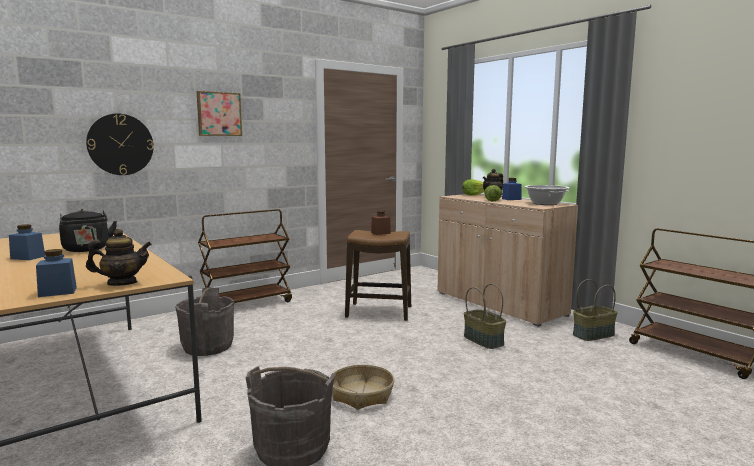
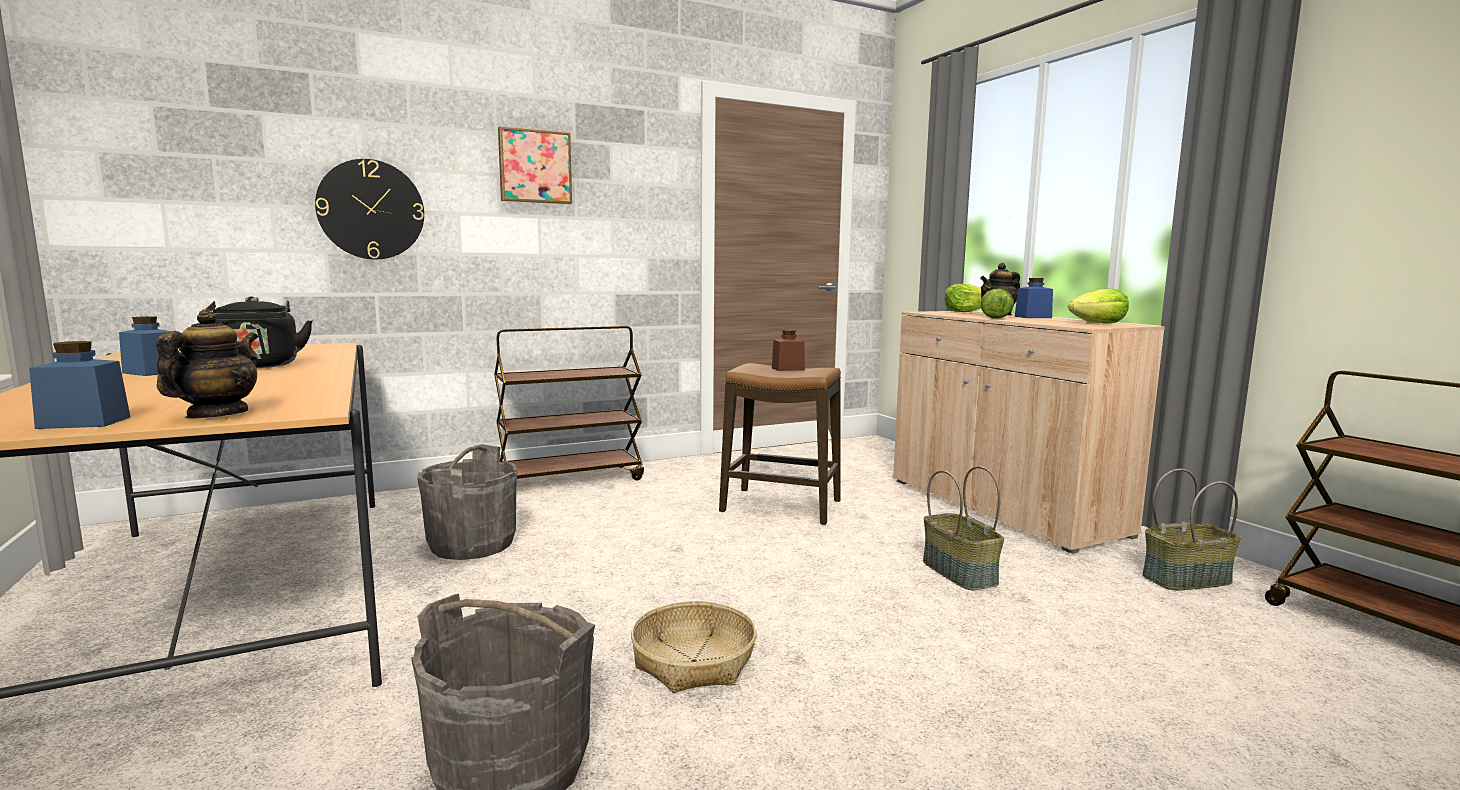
camera: 10 degrees right, 0 degrees up
(122, 283) = (216, 415): teapot -> teapot turned 75 degrees counterclockwise
(545, 203) = (1098, 323): cooking pot -> lettuce

